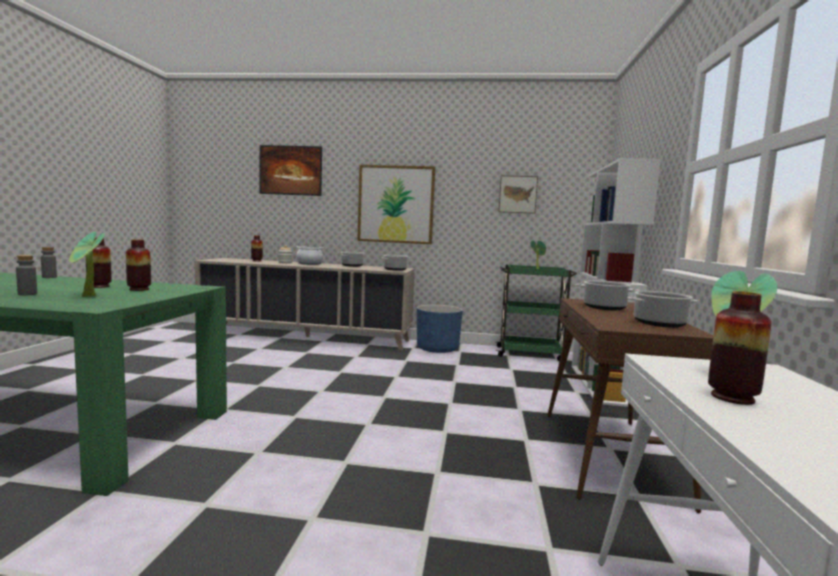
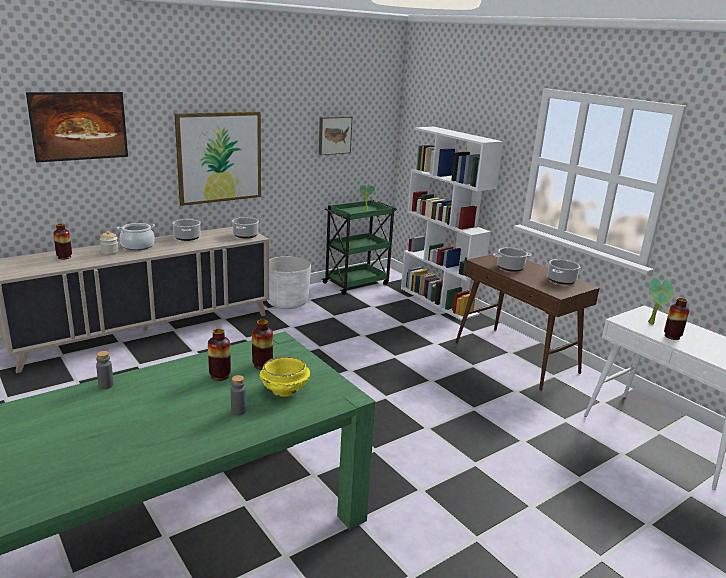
camera: 45 degrees left, 15 degrees up
(88, 296) = (284, 391): potted plant -> yellow bowl
(437, 348) = (287, 302): blue planter -> white planter

